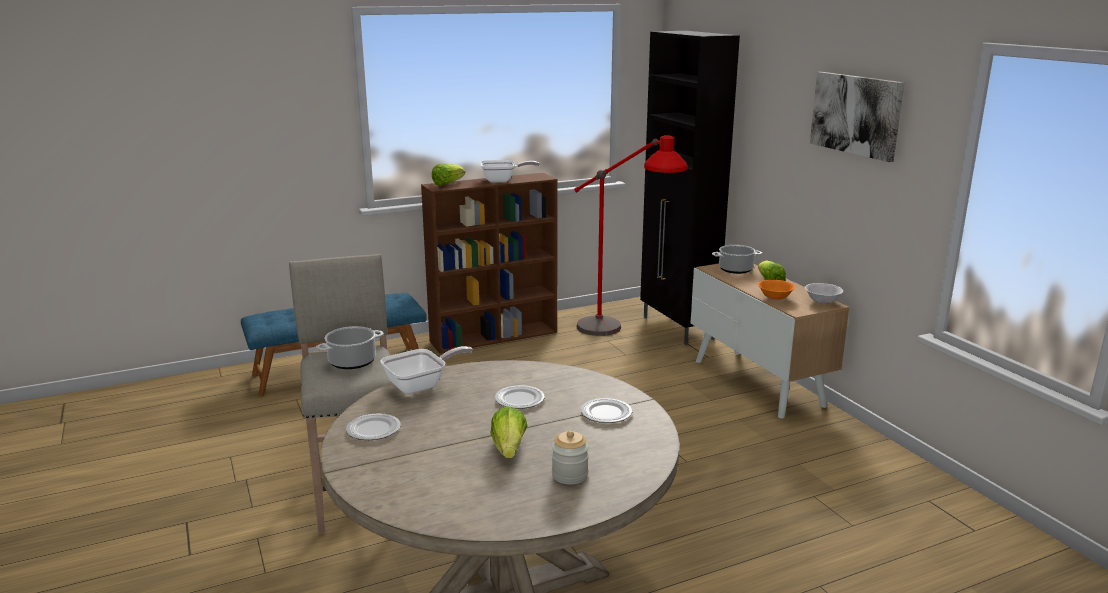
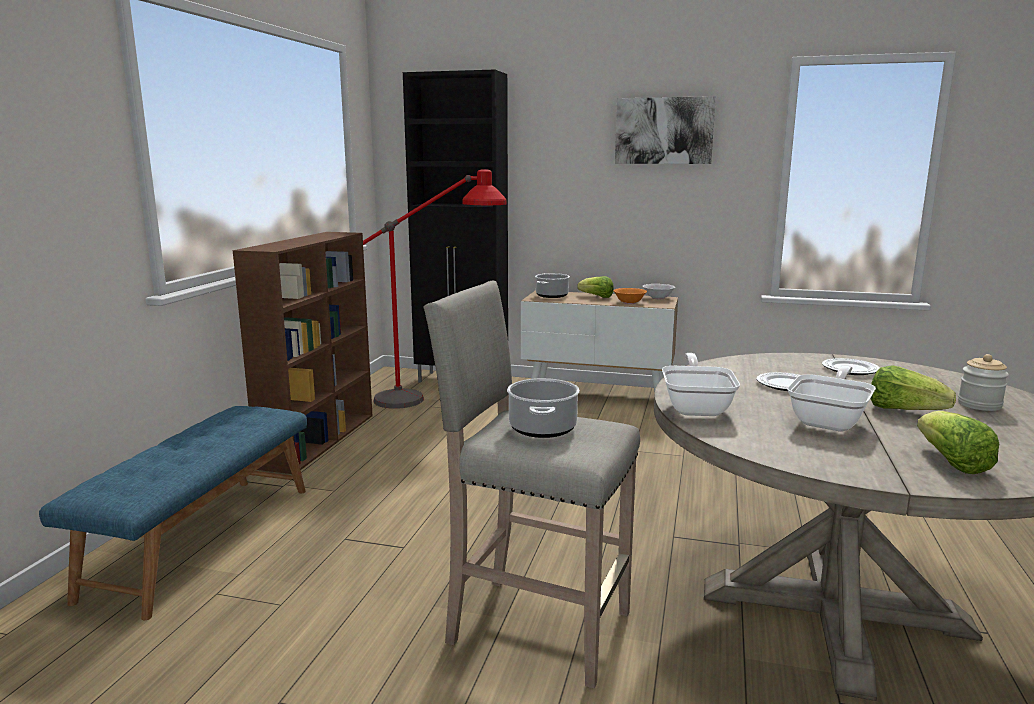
camera: 50 degrees left, 5 degrees down
(373, 430) = (801, 448): plate -> none
(447, 184) = (266, 246): lettuce -> lettuce (951, 462)
(502, 180) = (315, 238): frying pan -> frying pan (830, 421)

